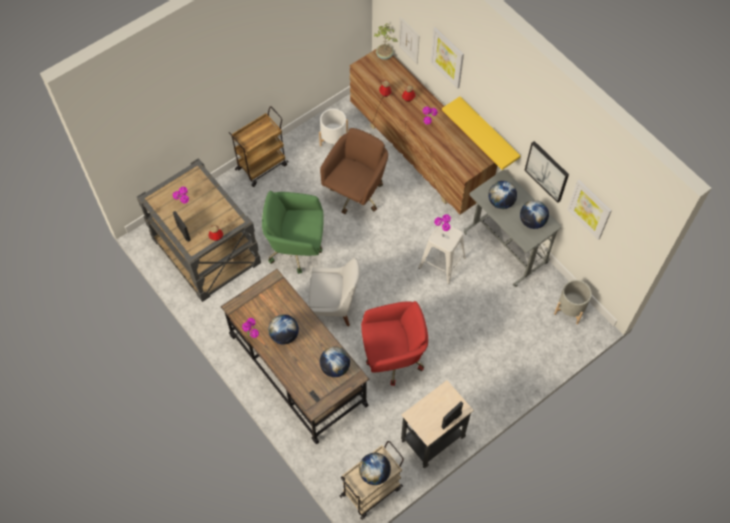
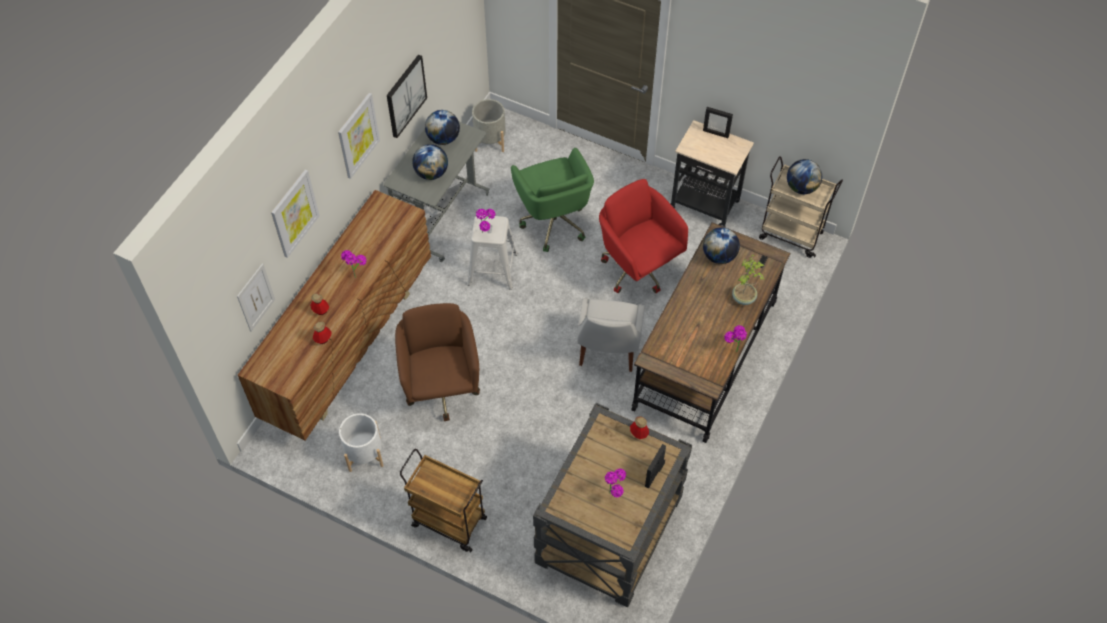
camera: 115 degrees left, 5 degrees down
(284, 335) = (712, 318): globe -> none
(296, 249) = (553, 424): green office chair -> green office chair (553, 222)
(334, 307) = (607, 351): white chair -> white chair turned 150 degrees counterclockwise
(355, 196) = (442, 392): brown office chair -> brown office chair turned 75 degrees clockwise
(384, 56) = (257, 364): potted plant -> potted plant (744, 298)
(488, 131) = (355, 188): yellow shelf -> none
(589, 209) = (441, 45): picture -> picture (358, 135)

